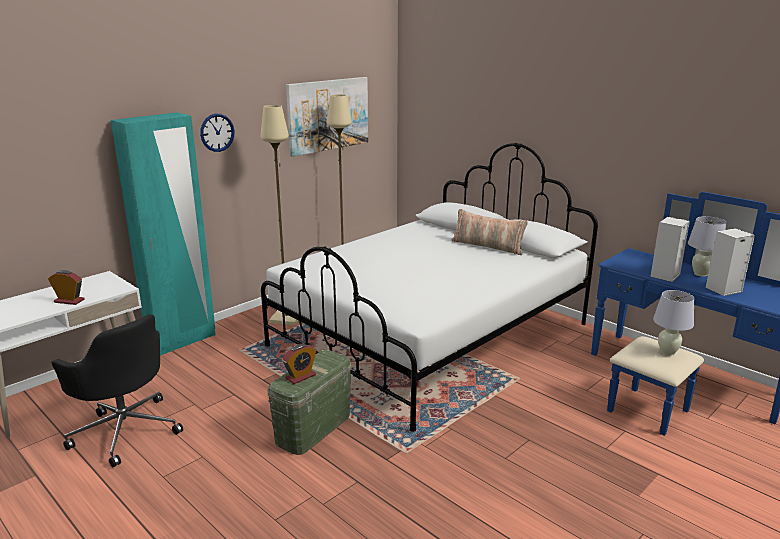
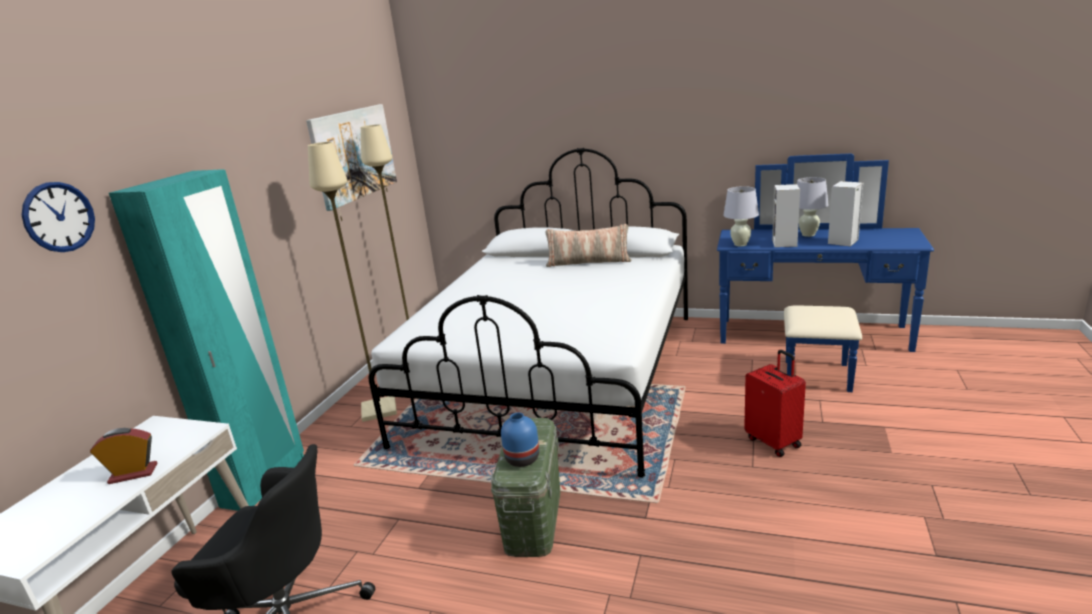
camera: 25 degrees left, 0 degrees up
(217, 132) = (244, 192): wall clock -> wall clock (59, 217)
(300, 377) = (522, 458): alarm clock -> blue vase
(544, 447) = (774, 442): none -> red suitcase
(667, 352) = (828, 312): white table lamp -> white table lamp (740, 244)

